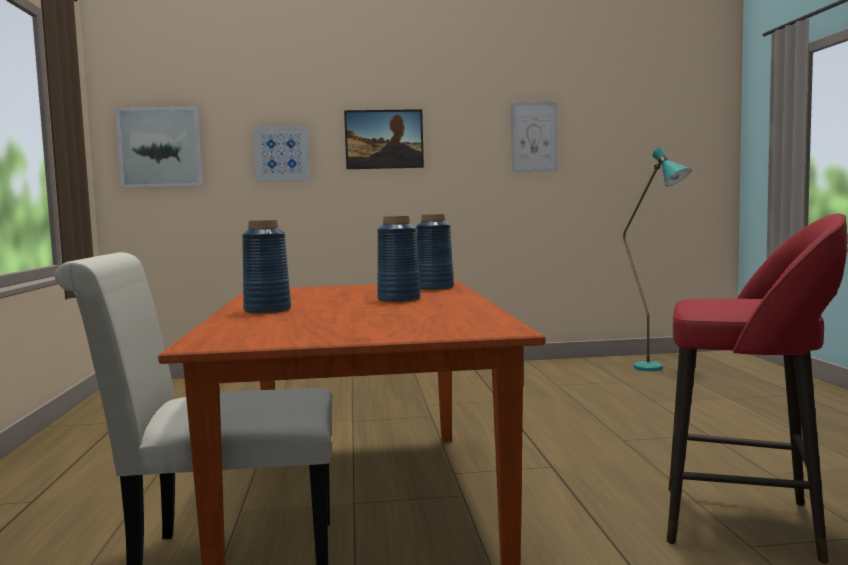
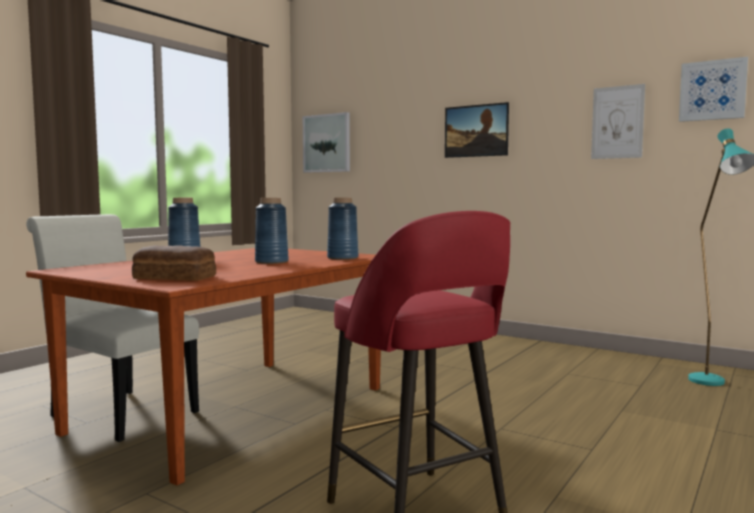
camera: 40 degrees right, 0 degrees up
(281, 153) = (400, 145): picture -> picture (712, 90)
(441, 325) = (175, 278): none -> bread

